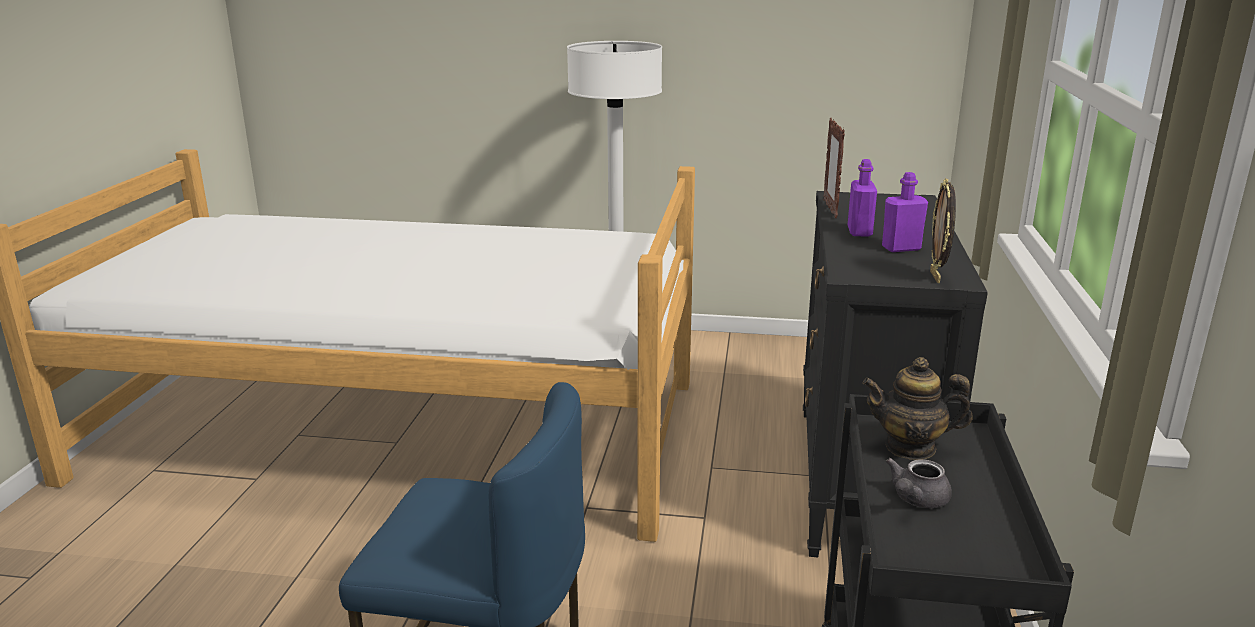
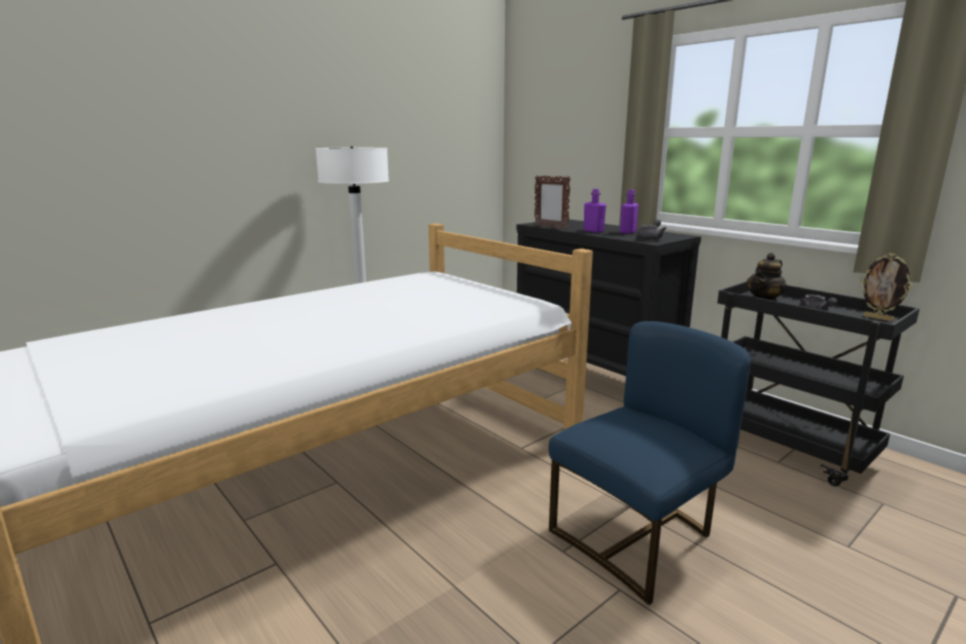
camera: 50 degrees left, 5 degrees down
(871, 270) = (650, 239): none -> grey teapot
(936, 277) = (674, 236): picture frame -> picture frame (878, 318)

